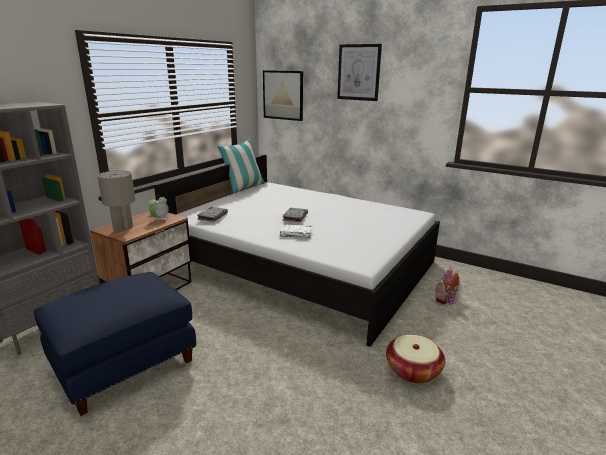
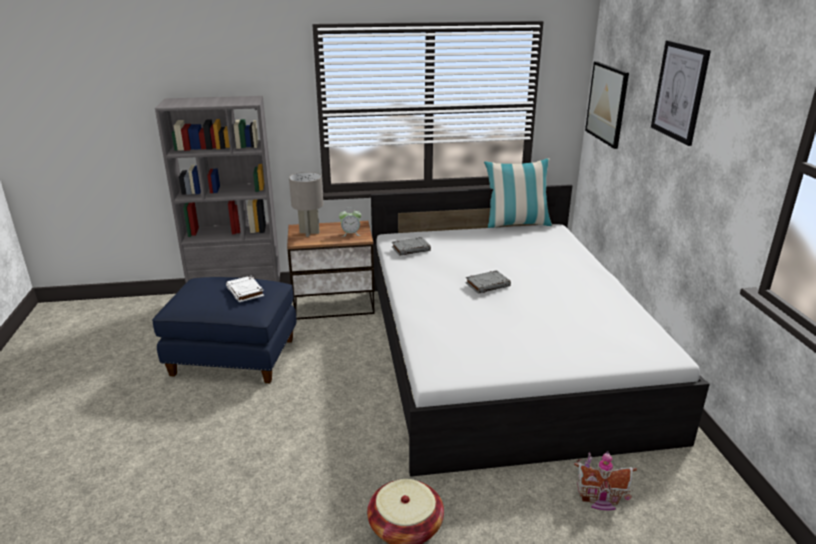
camera: 50 degrees right, 5 degrees up
(296, 233) = (448, 305): white book -> white book (245, 292)

